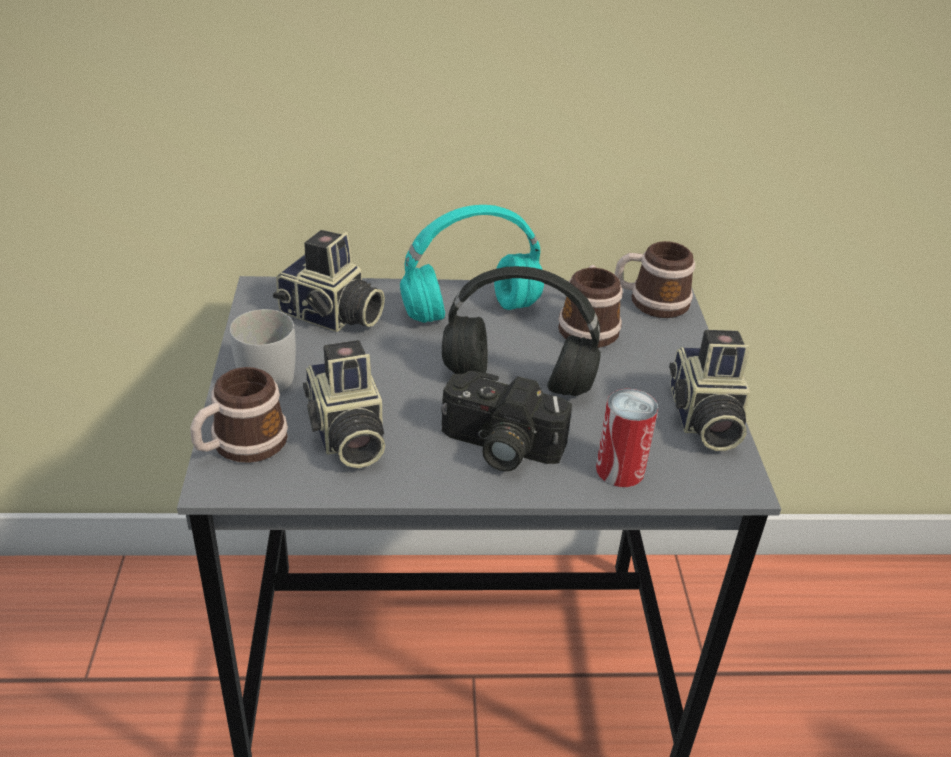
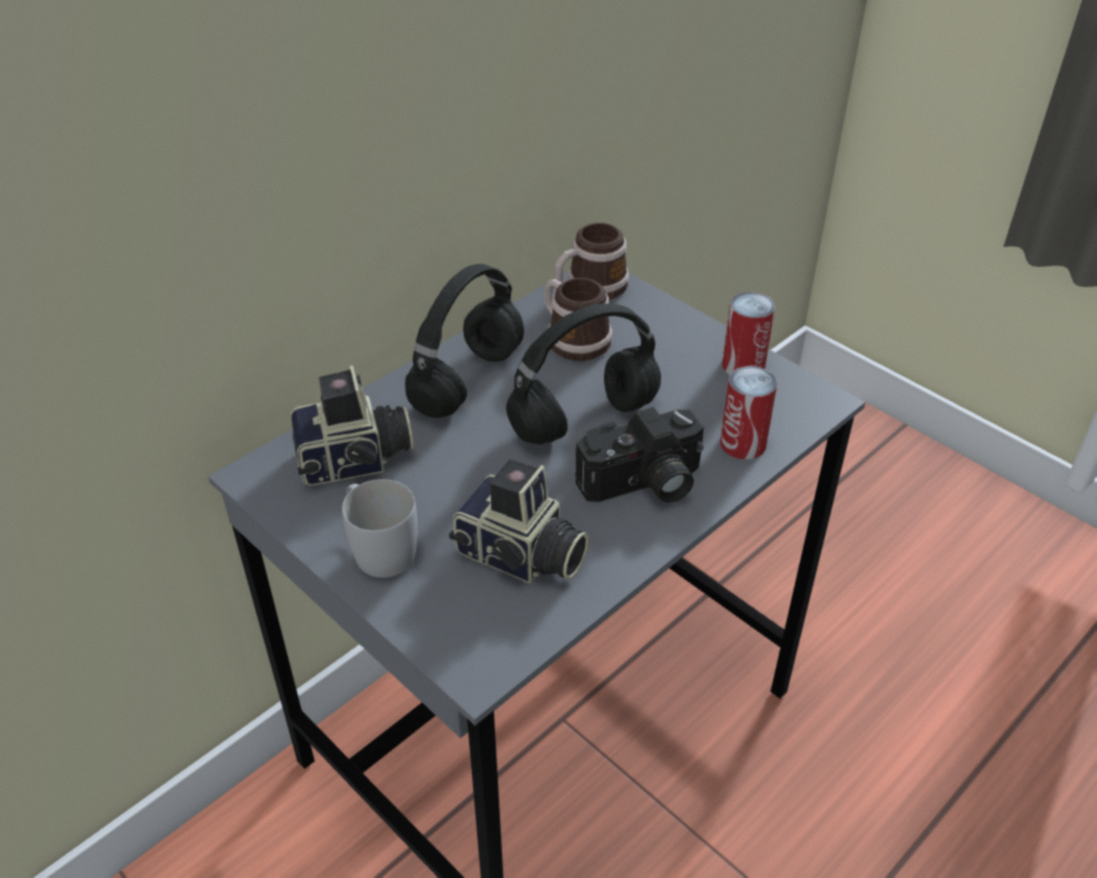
camera: 40 degrees left, 5 degrees up
(240, 445) = (449, 628): mug -> none
(472, 310) = (467, 379): turquoise headphones -> black headphones
(703, 419) = (743, 365): camera -> can

